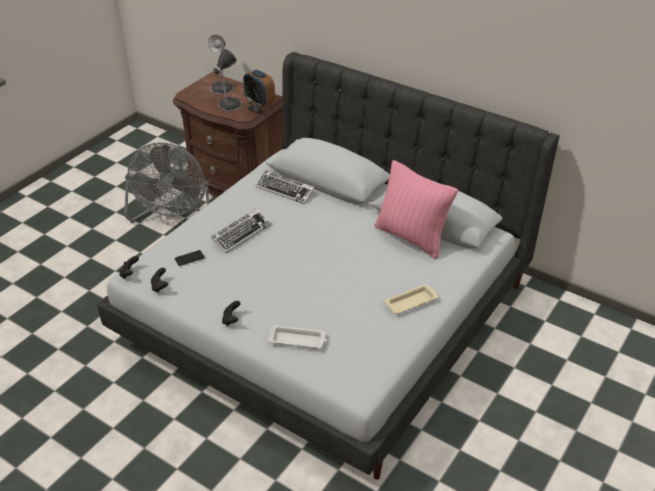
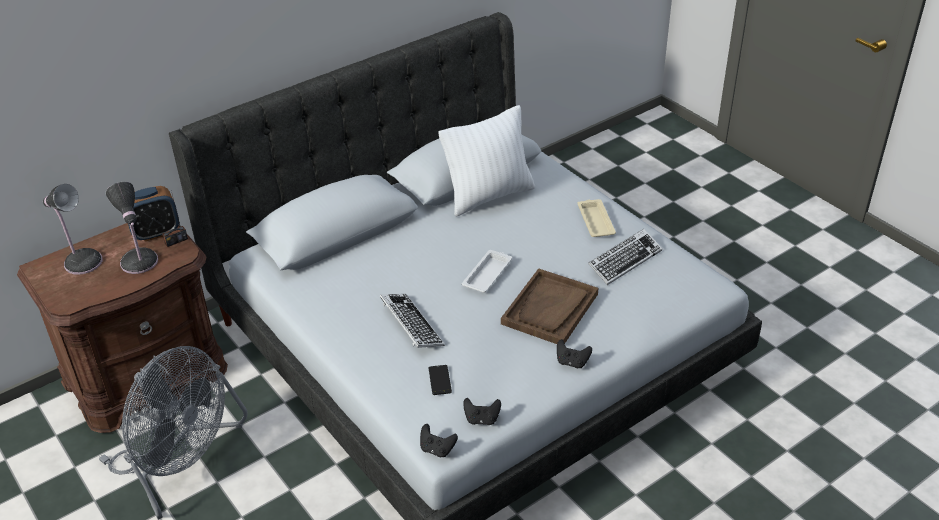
camera: 70 degrees left, 0 degrees up
(285, 190) = (337, 271): keyboard -> keyboard (624, 260)
(285, 296) = (550, 309): none -> brown tray
(298, 340) = (626, 314): white tray -> white tray (487, 274)
(411, 237) = (489, 196): pink pillow -> white pillow

